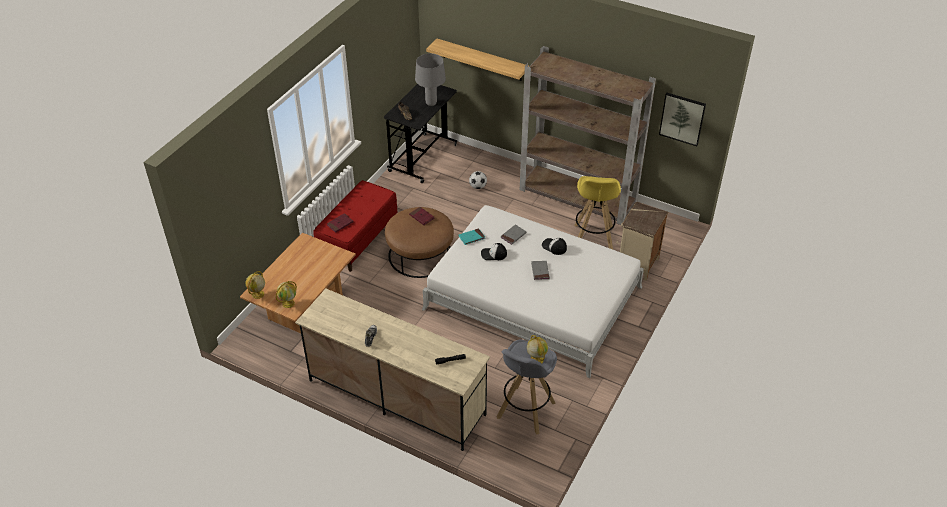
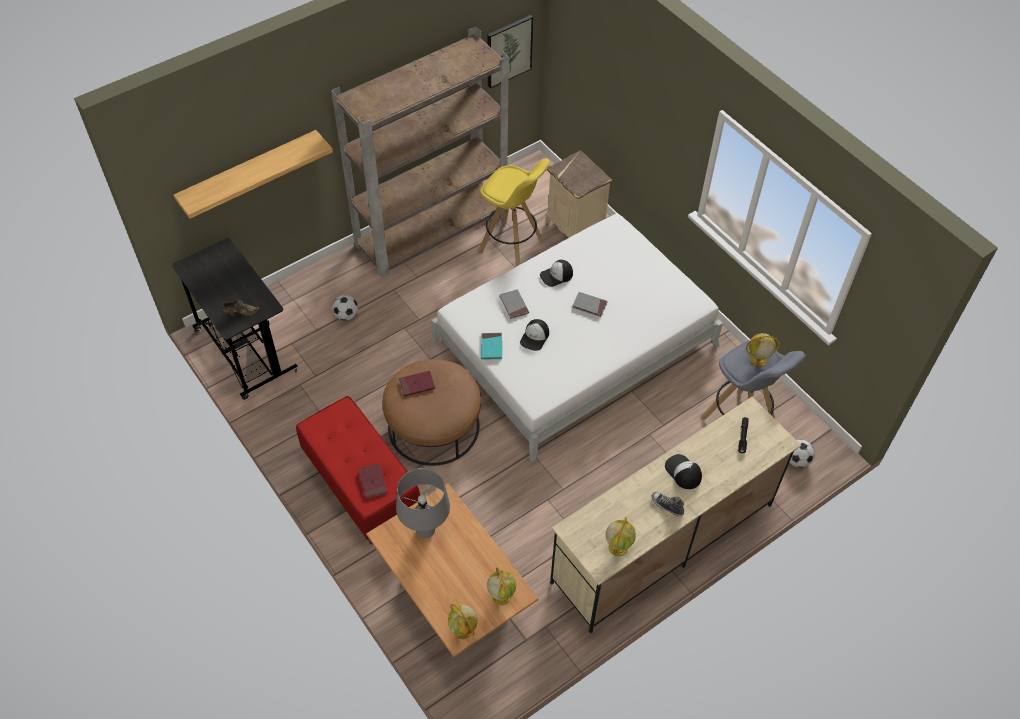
camera: 65 degrees left, 10 degrees up
(326, 322) = (618, 547): none -> globe
(402, 337) = (683, 472): none -> cap
(431, 103) = (235, 275): grey table lamp -> grey table lamp (425, 531)
(513, 456) = (797, 460): none -> football

